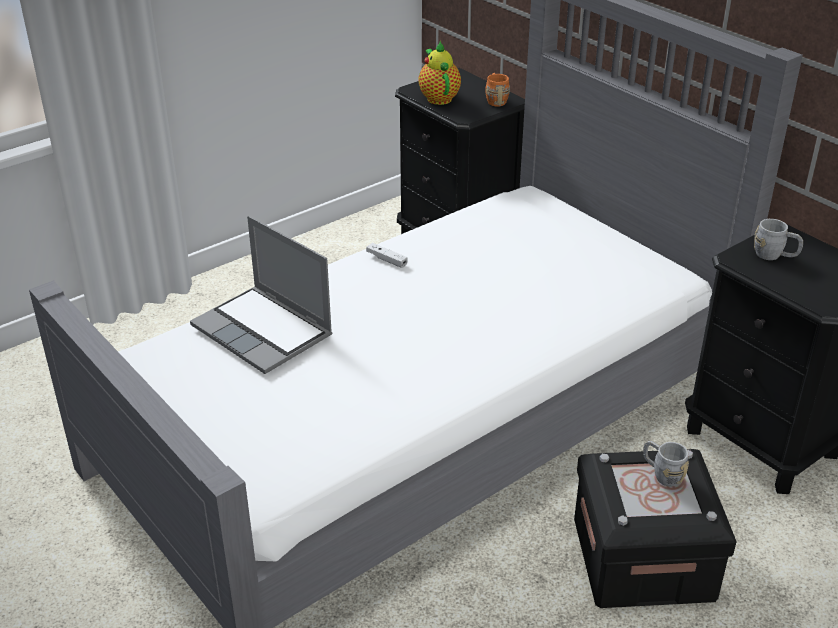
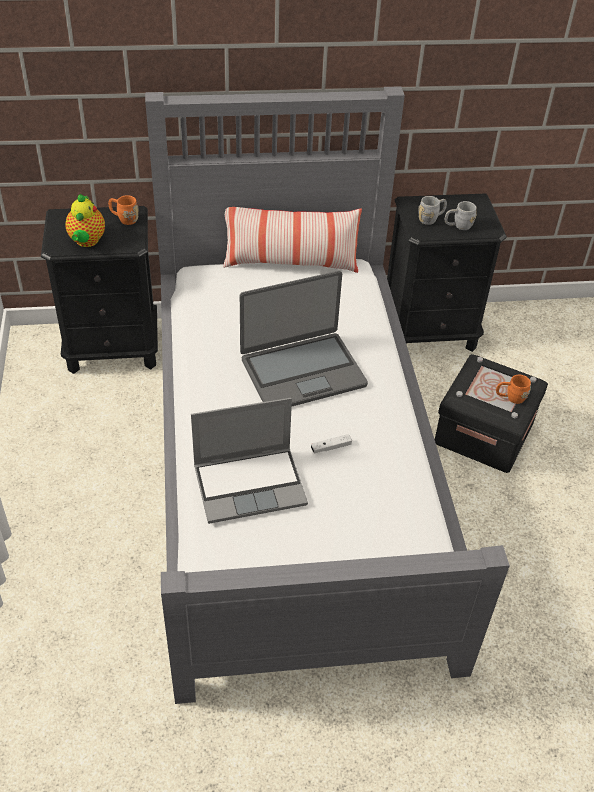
camera: 60 degrees left, 10 degrees up
(386, 259) = (217, 380): white game controller -> white game controller (331, 447)
(438, 97) = (86, 242): teapot -> teapot turned 105 degrees counterclockwise
(457, 303) = (302, 371): none -> laptop
(621, 237) = (290, 264): none -> pillow
(652, 507) = (510, 397): none -> orange mug
(662, 474) = (487, 378): grey mug -> grey mug (458, 226)

